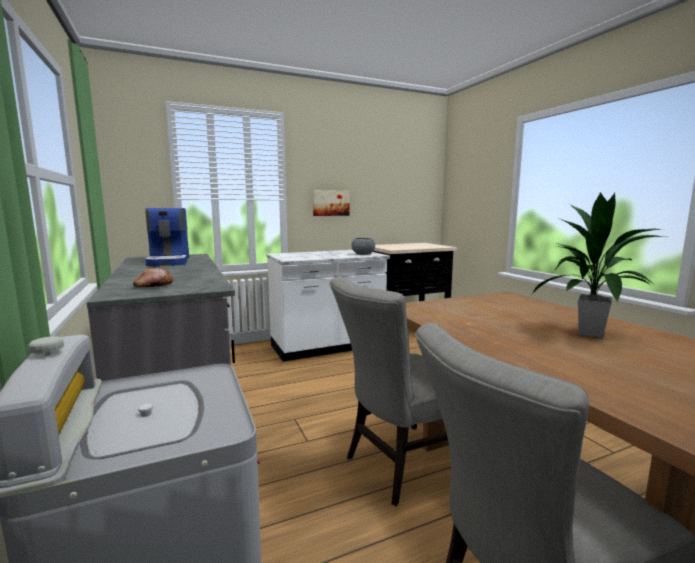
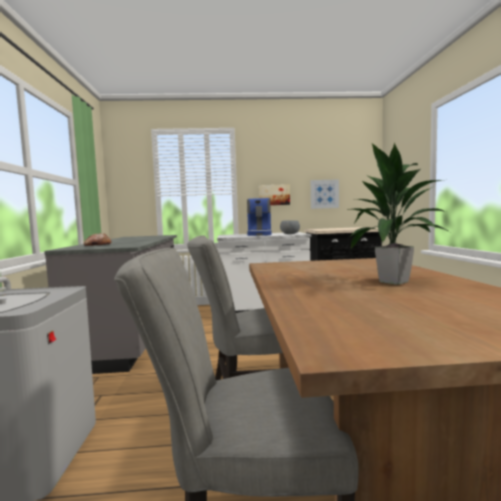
camera: 20 degrees right, 5 degrees down
(170, 261) = (141, 237): coffee machine -> coffee machine (260, 234)
(386, 204) = (324, 194): none -> picture

